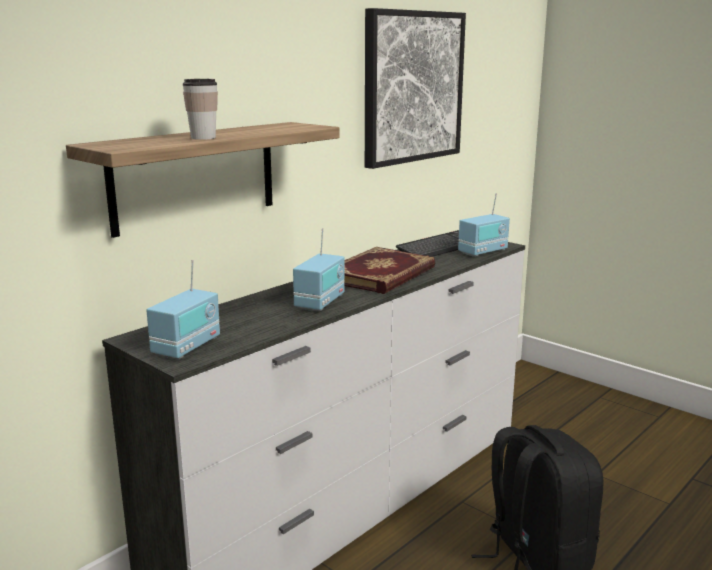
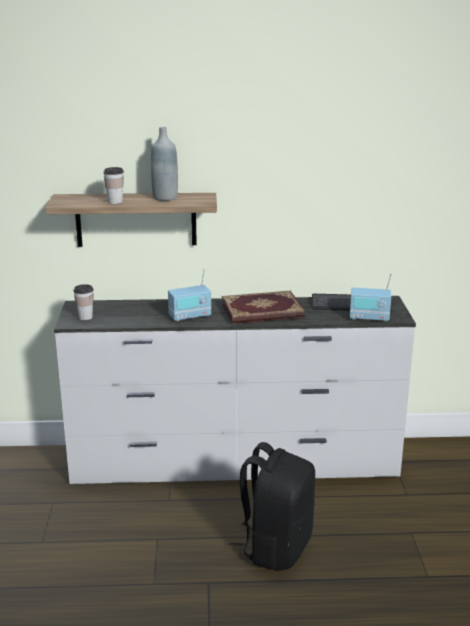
camera: 45 degrees right, 5 degrees up
(187, 347) = (85, 317): radio -> cup
(253, 129) = (165, 198): none -> grey bottle
(412, 87) = (349, 174): picture -> none

